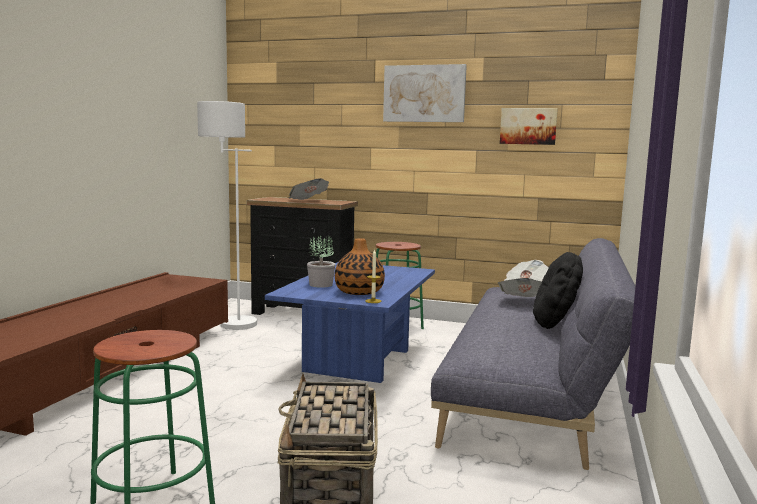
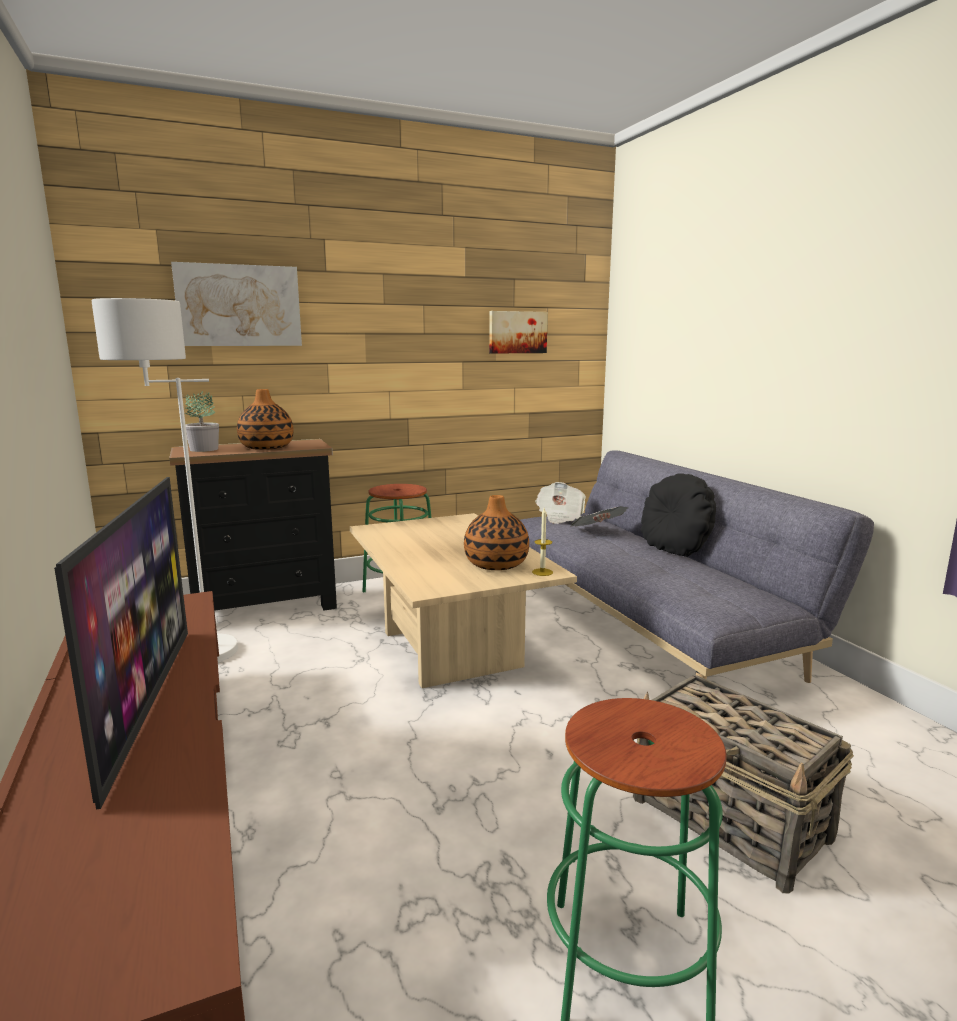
camera: 40 degrees left, 5 degrees up
(108, 307) = (146, 702): none -> television
(308, 201) = (266, 447): newspaper -> vase
(321, 285) = (431, 566): potted plant -> potted plant (204, 449)
(357, 360) = (451, 649): blue coffee table -> beige coffee table
(424, 93) = (397, 290): picture -> picture (239, 306)

